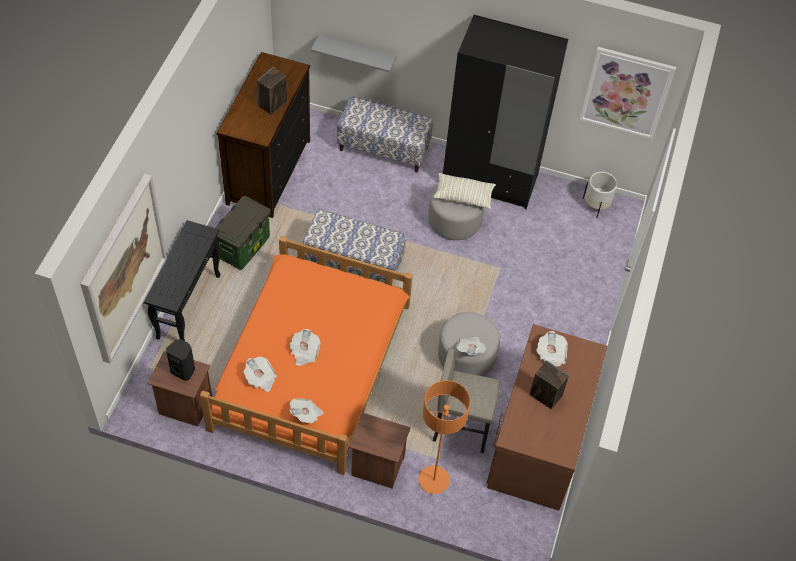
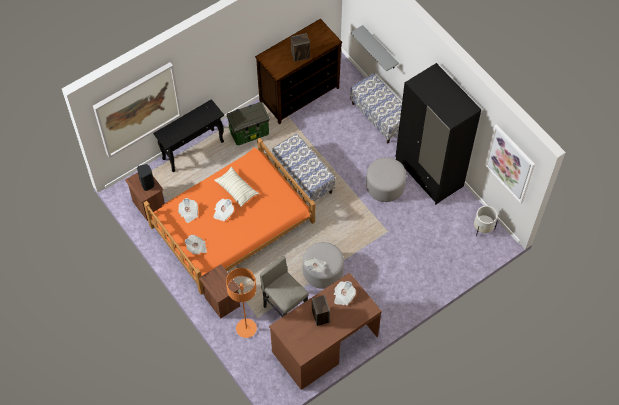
camera: 40 degrees right, 5 degrees up
(463, 196) = (390, 174): pillow -> pillow (236, 189)

